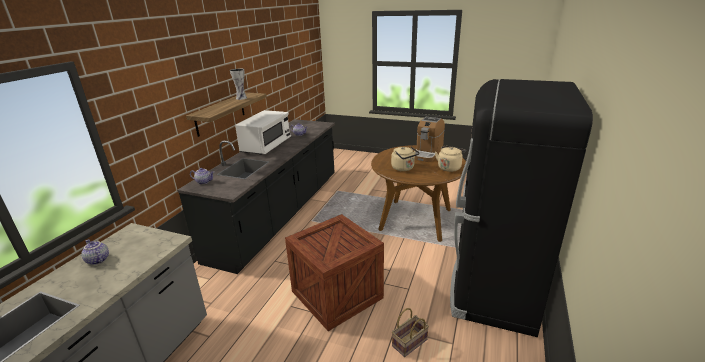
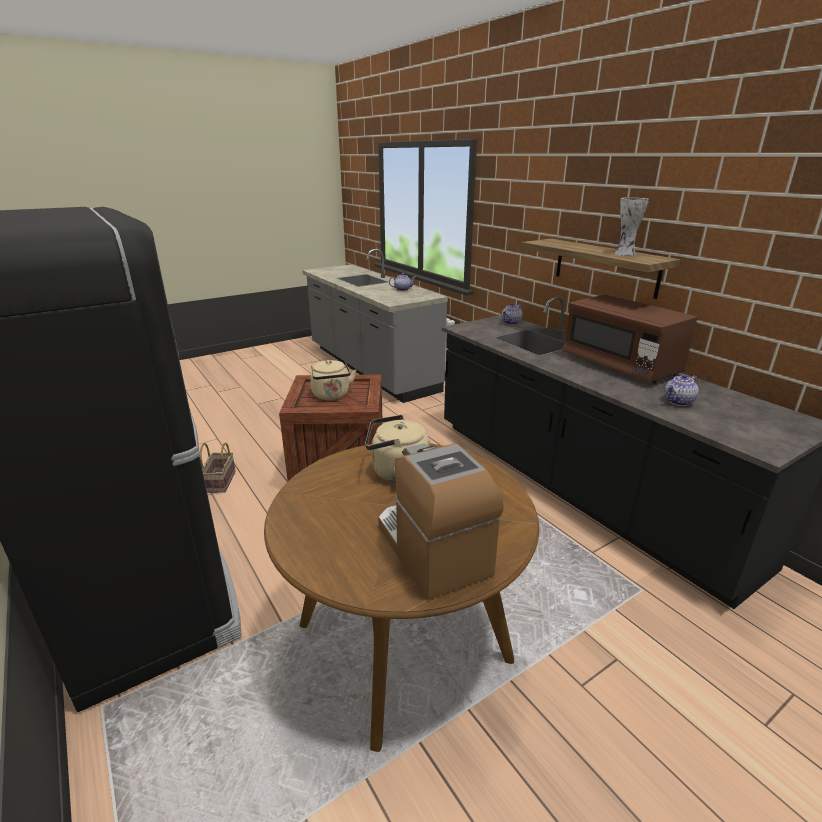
camera: 125 degrees right, 0 degrees up
(266, 146) = (620, 366): white microwave -> brown microwave
(449, 167) = (314, 530): beige kettle -> beige kettle (332, 395)

